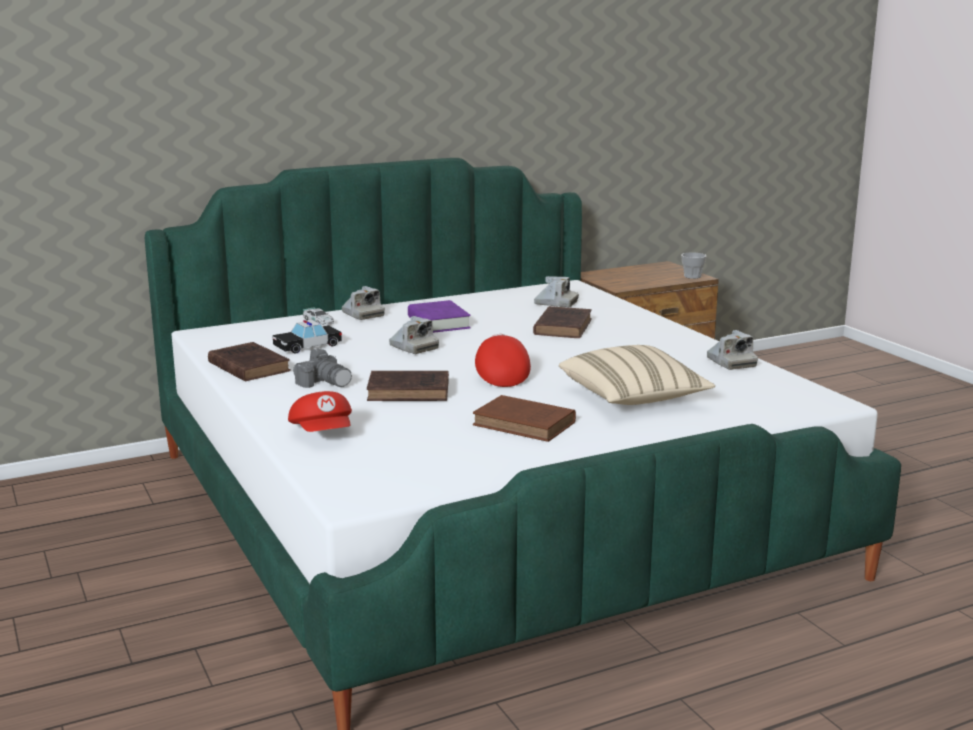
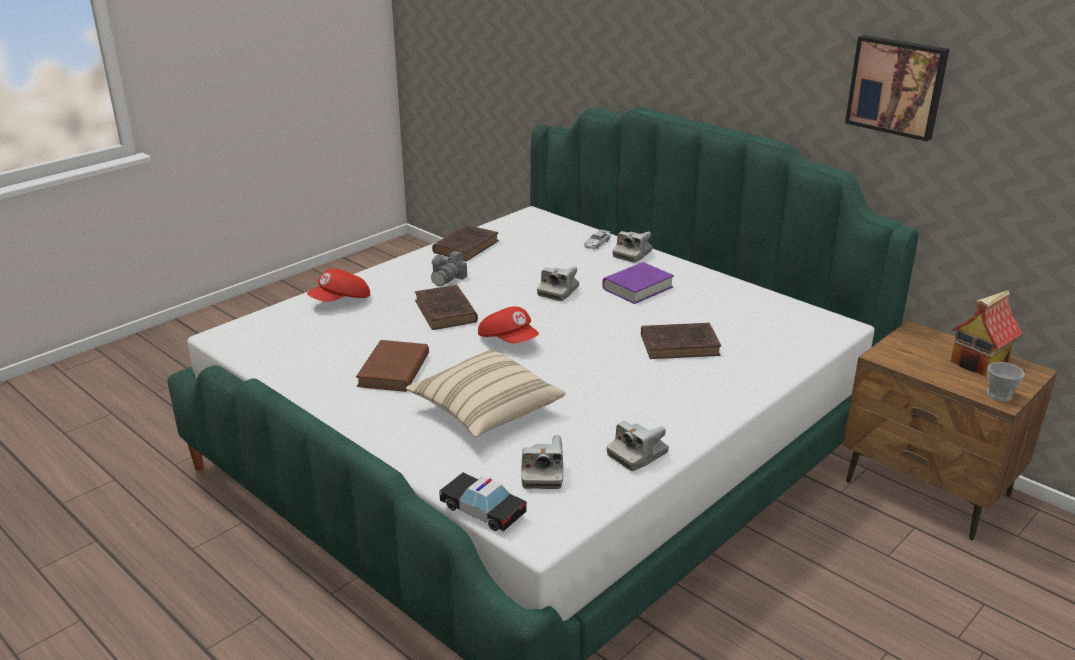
camera: 70 degrees right, 10 degrees up
(307, 346) = (529, 254): toy car -> toy car (483, 509)
(500, 376) = (509, 340): red cap -> red cap turned 75 degrees clockwise
(527, 84) = (897, 86): none -> picture
(556, 303) = (761, 329): camera -> camera (542, 473)
(645, 271) = (979, 362): none -> toy house

